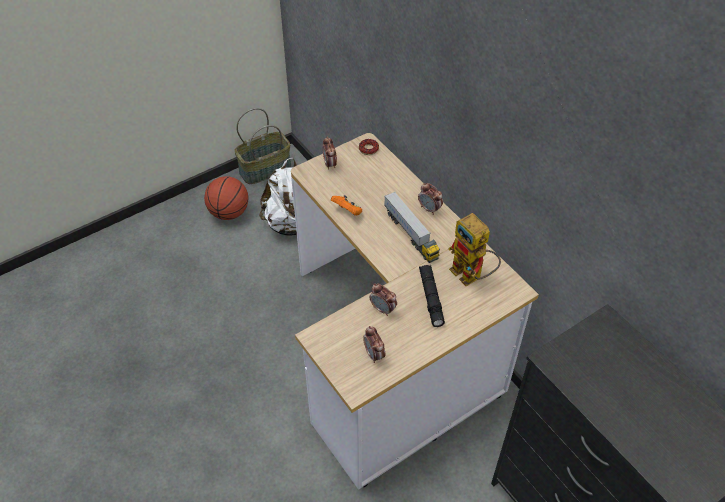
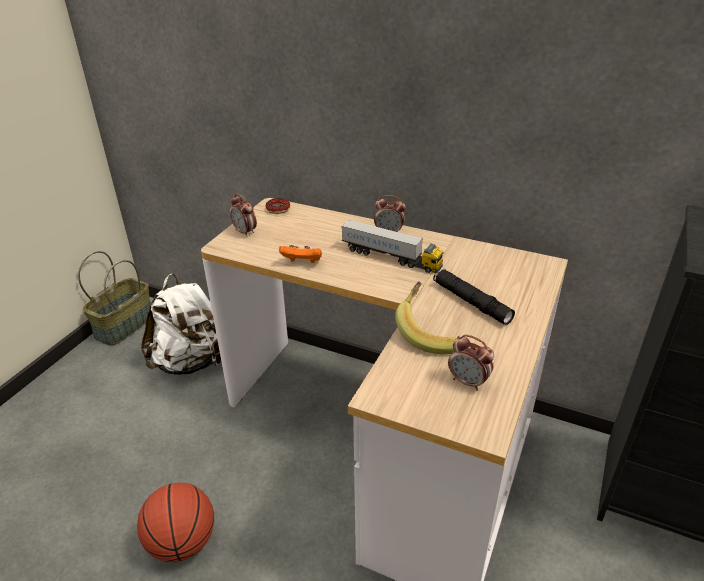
camera: 30 degrees left, 15 degrees down
(229, 213) = (103, 380): basketball -> basketball (183, 542)
(383, 309) = (431, 333): alarm clock -> banana
(471, 276) = (490, 269): toy robot -> none

